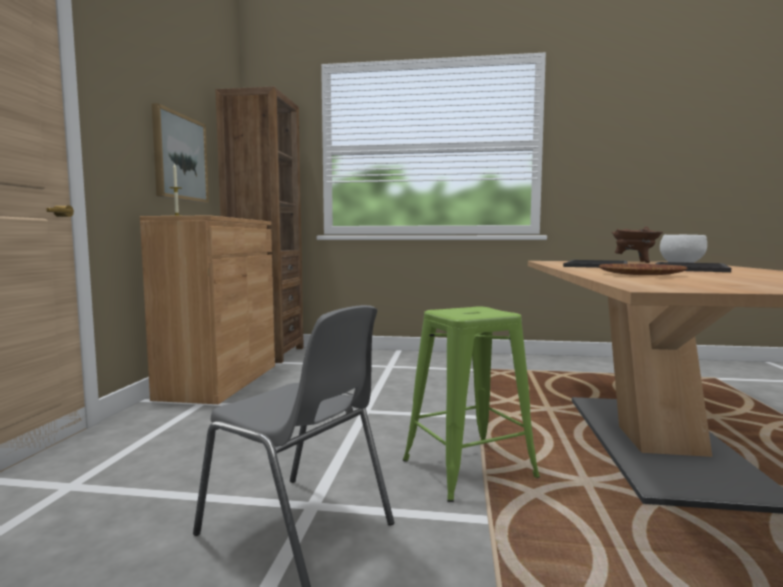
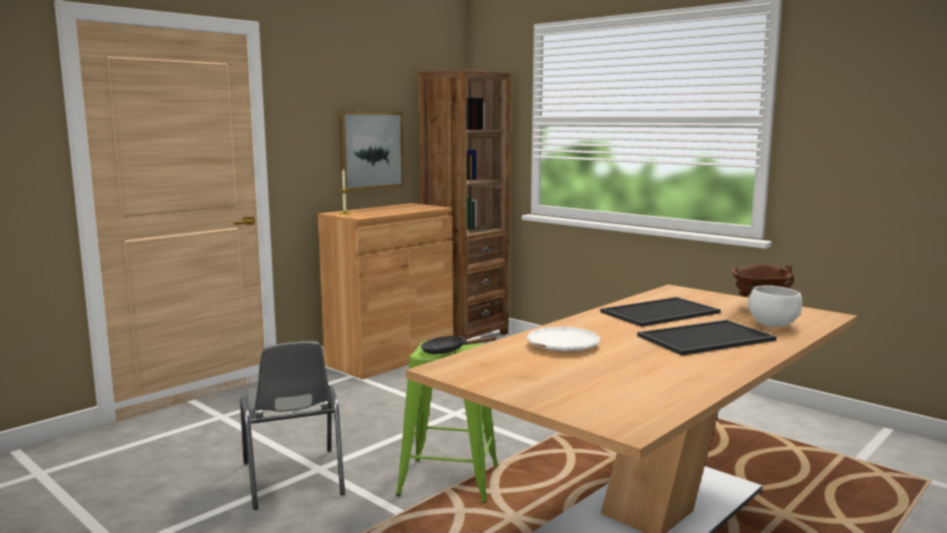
camera: 35 degrees right, 5 degrees up
(478, 312) = (448, 351): none -> black frying pan
(640, 274) = (563, 344): brown plate -> white plate

